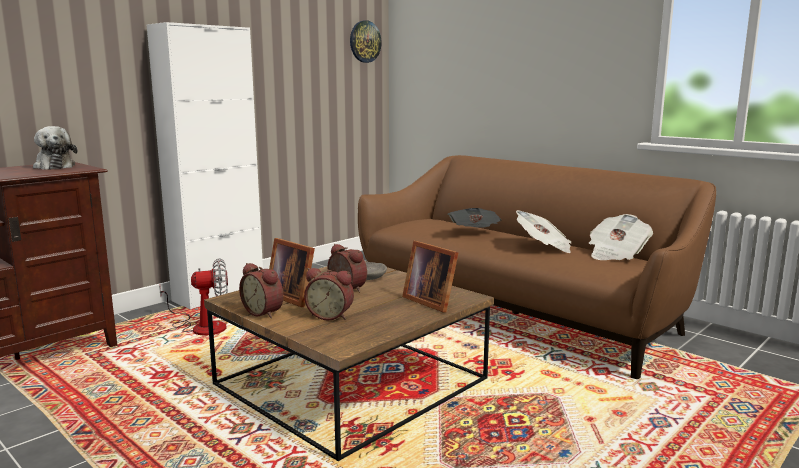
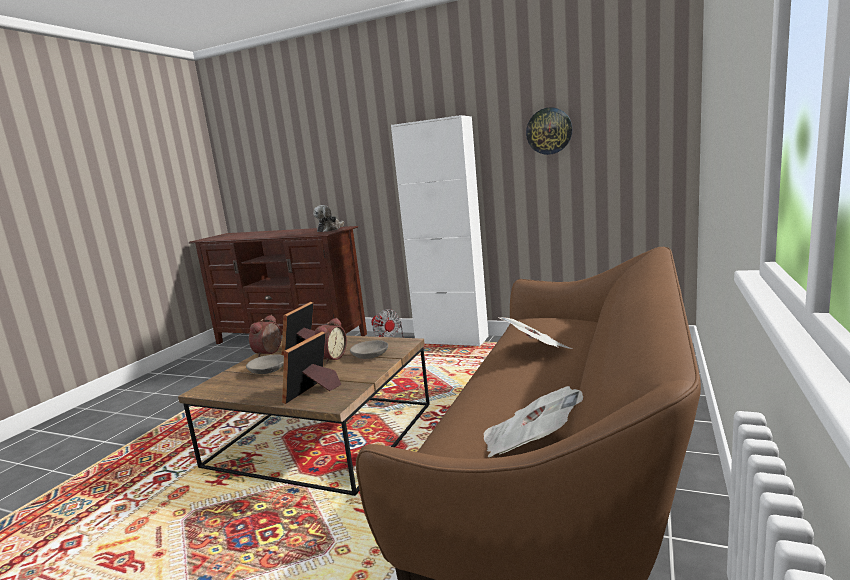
camera: 70 degrees right, 0 degrees up
(330, 315) = (267, 370): alarm clock -> grey bowl
(365, 41) = (652, 96): wall clock -> wall clock (549, 131)
(544, 247) = (512, 394): newspaper -> none

